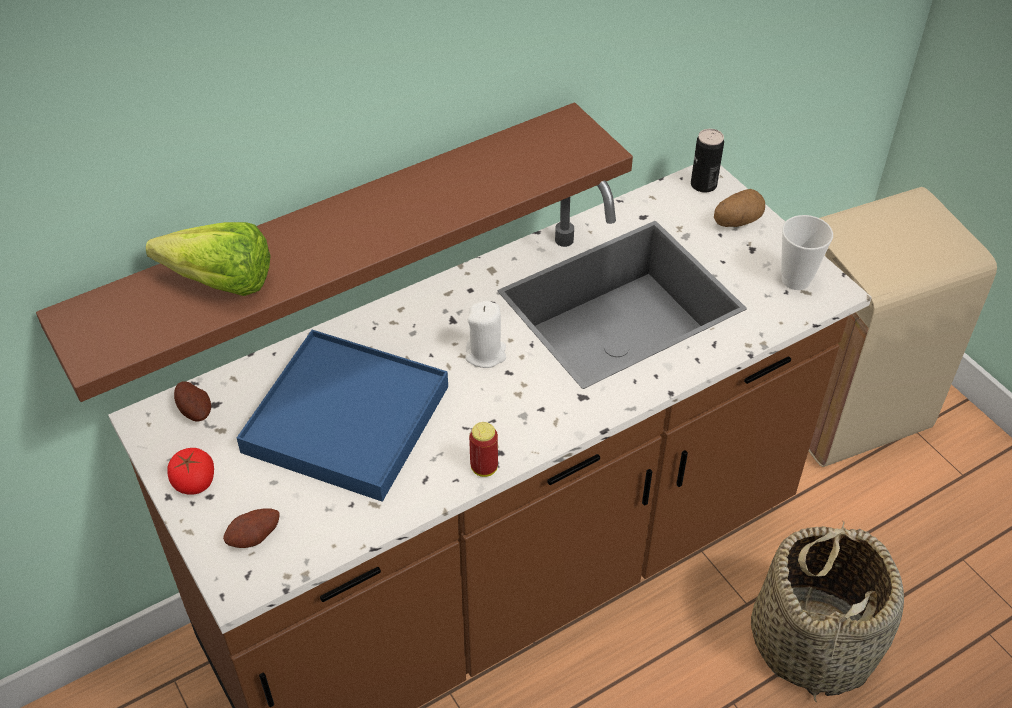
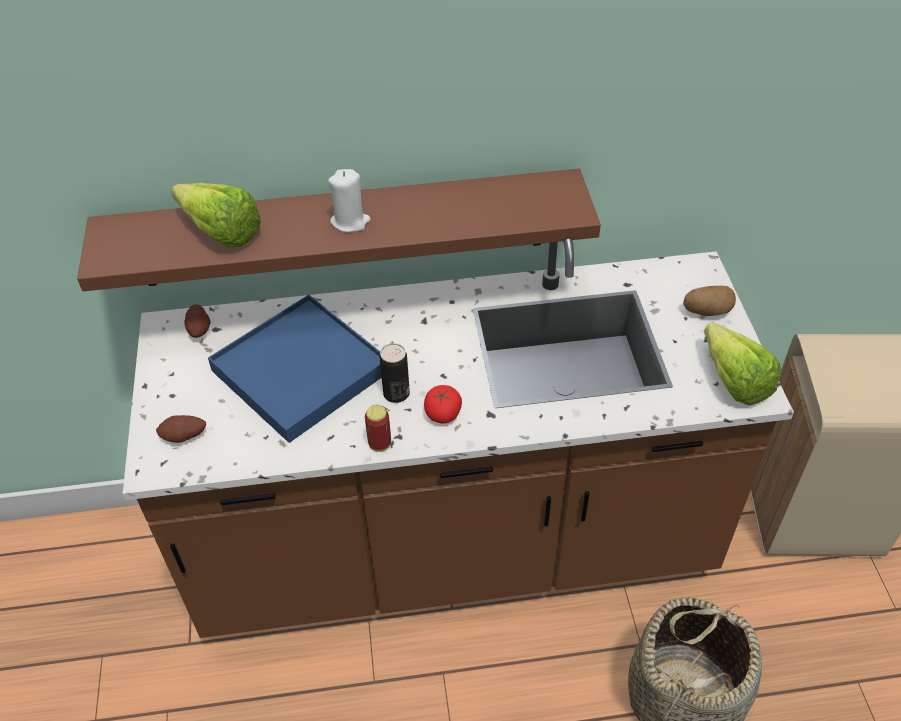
camera: 25 degrees right, 0 degrees up
(194, 482) = (168, 381): tomato -> tomato (442, 413)
(486, 354) = (434, 355): white candle -> white candle (350, 221)
(703, 185) = (695, 272): can -> can (396, 393)
(795, 280) = (731, 376): cup -> lettuce

